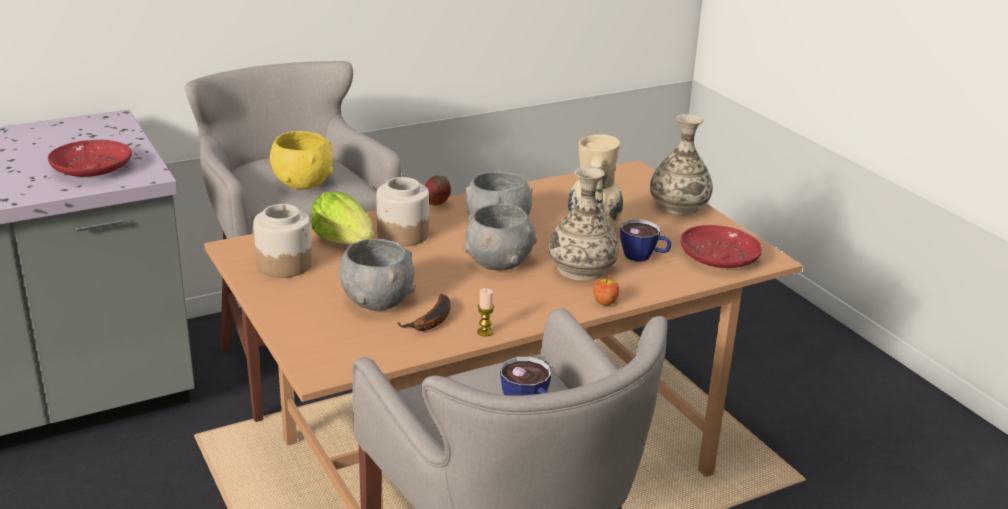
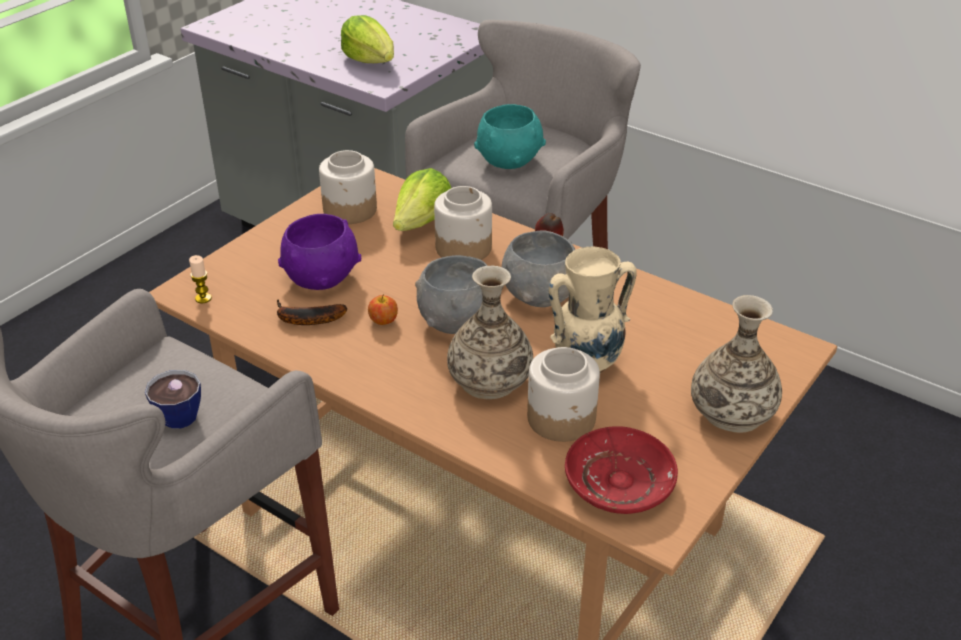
camera: 65 degrees right, 10 degrees up
(91, 168) = (371, 61): red plate -> lettuce
(303, 182) = (510, 160): yellow bowl -> turquoise bowl
(378, 300) = (323, 278): grey bowl -> purple bowl
(485, 332) = (306, 356): candle -> candle (203, 298)
(605, 302) = (426, 418): apple -> apple (383, 321)
(644, 256) = (562, 419): cup -> jar

